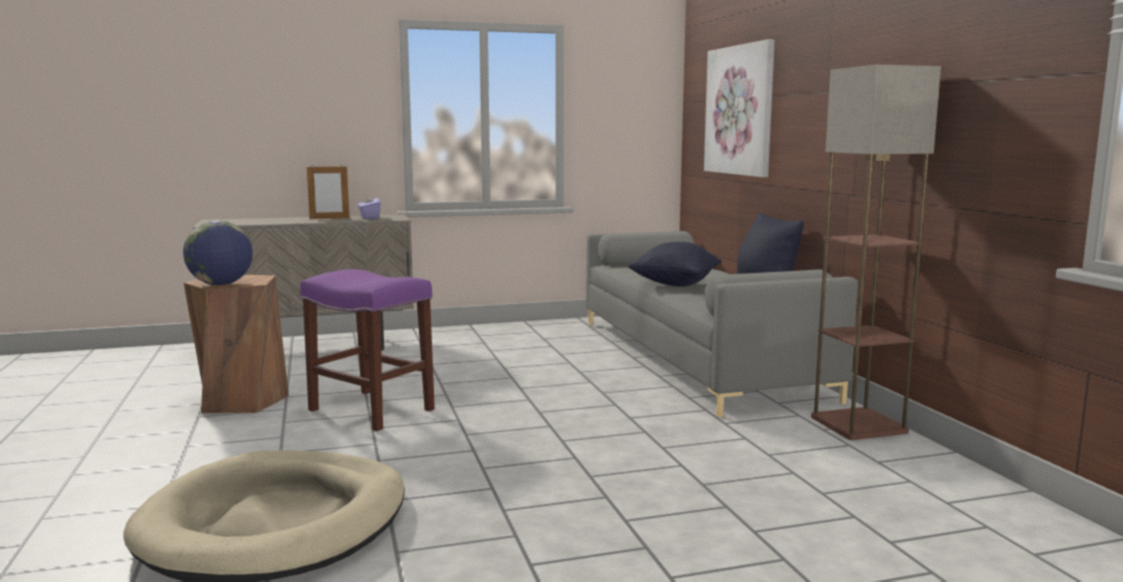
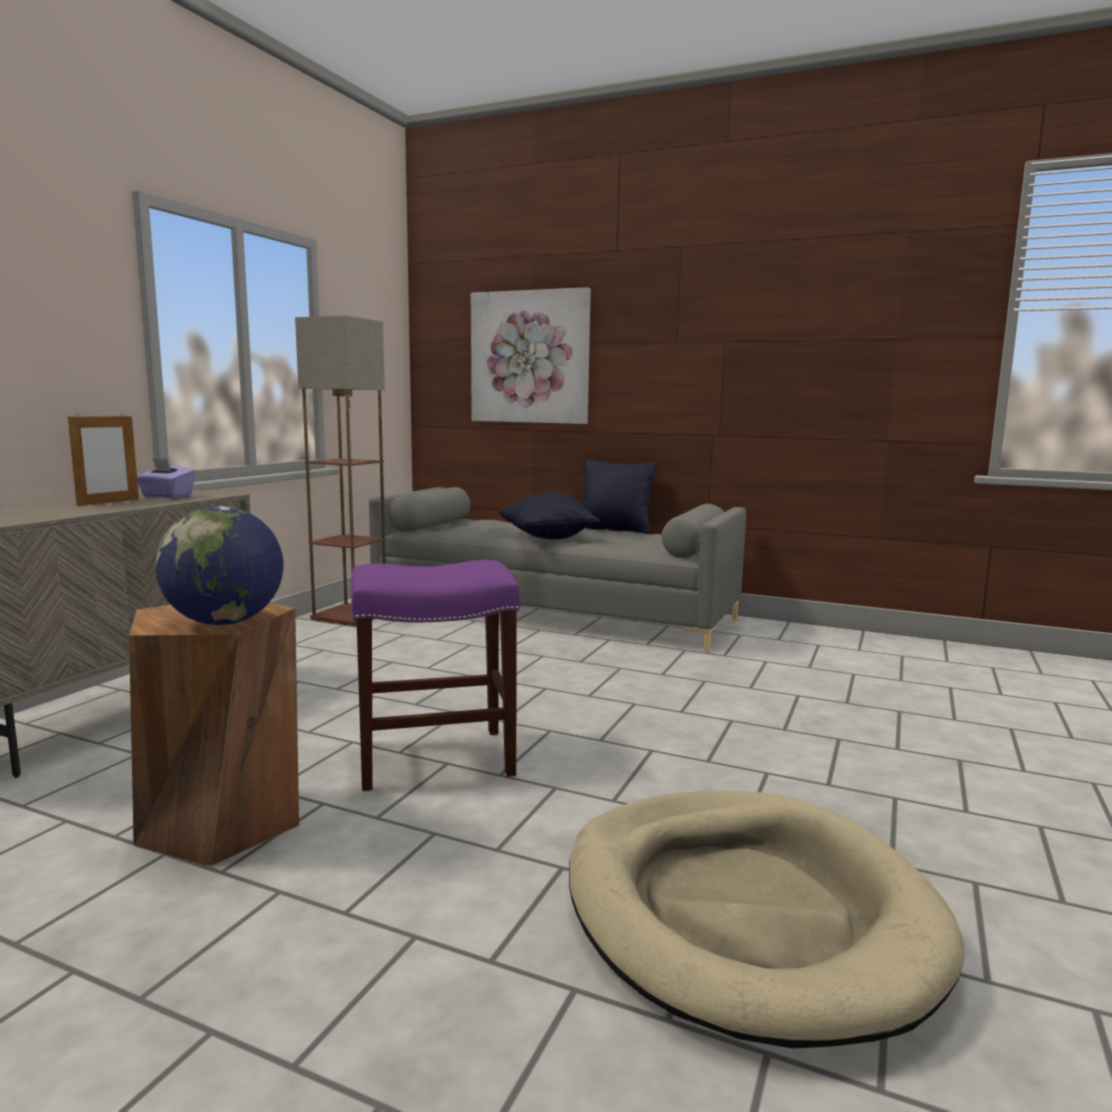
camera: 50 degrees left, 0 degrees up
(860, 425) = (784, 630): floor lamp -> floor lamp (351, 616)

